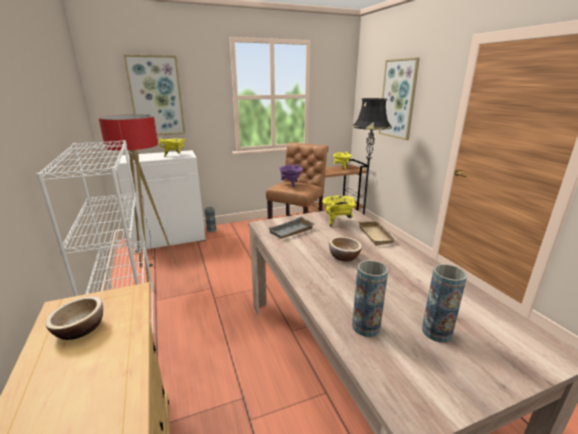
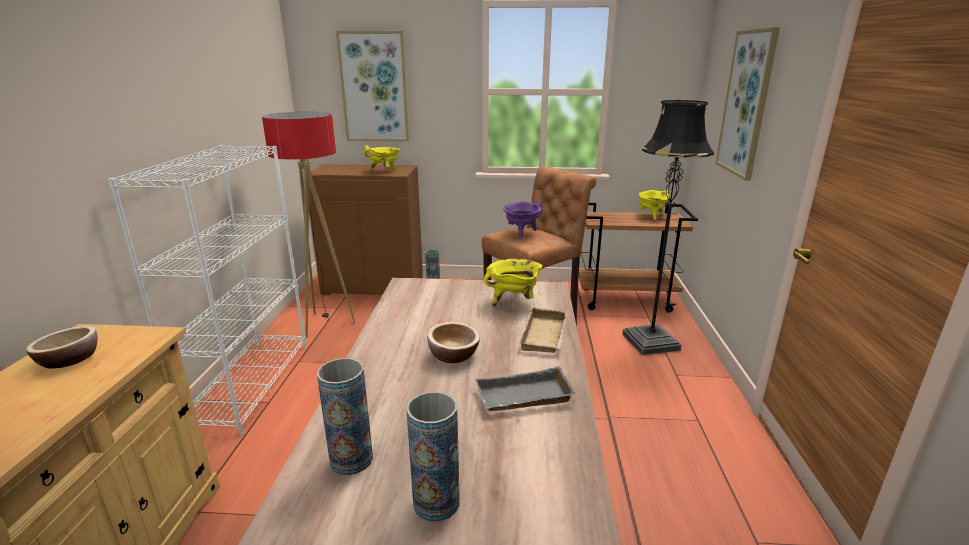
camera: 25 degrees right, 0 degrees up
(170, 238) = (374, 285): white cabinet -> brown cabinet
(292, 231) = (429, 303): grey tray -> grey tray (523, 398)

